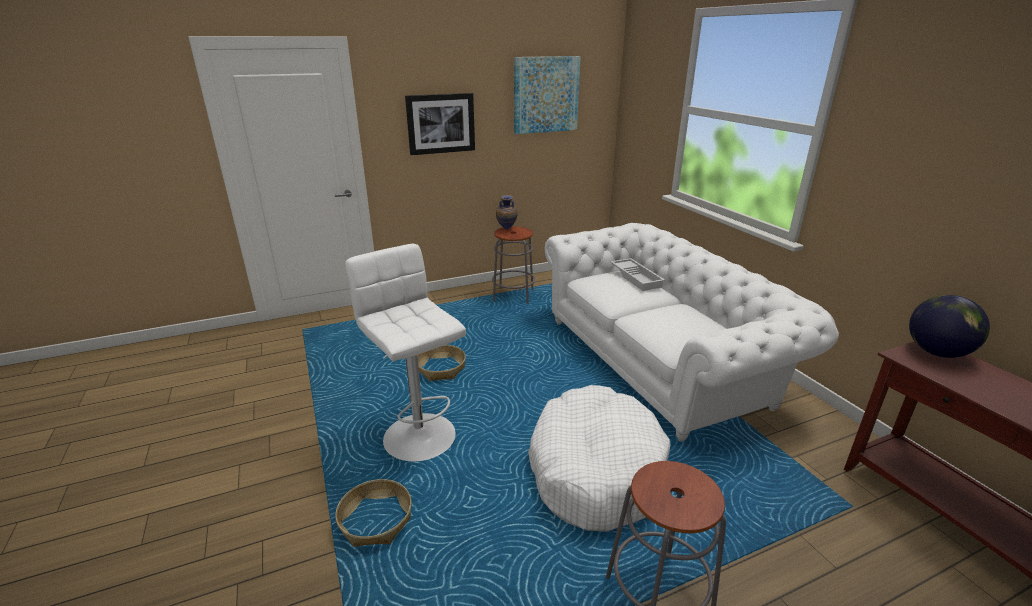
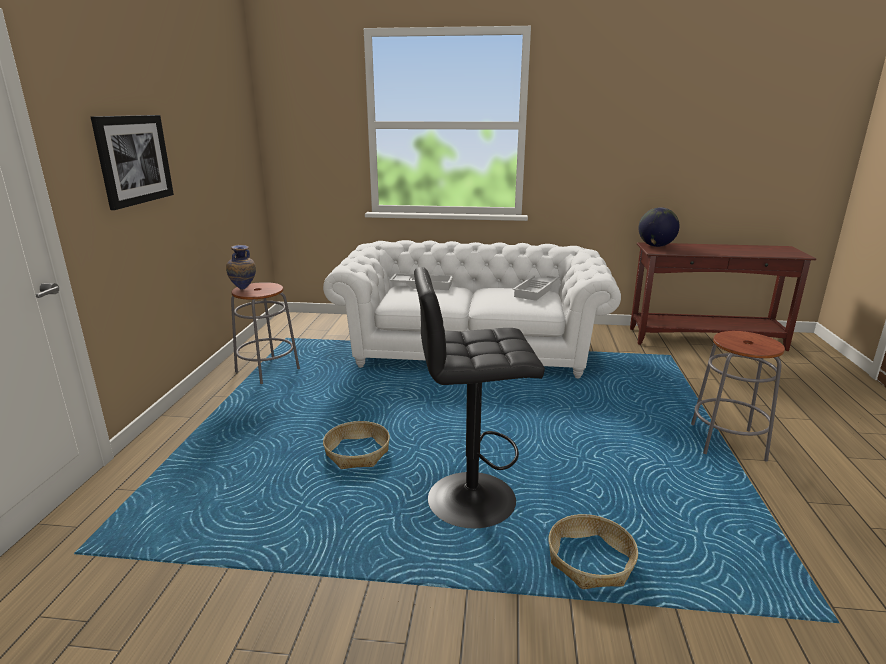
camera: 60 degrees left, 5 degrees down
(420, 436) = (470, 499): white stool -> black stool
(546, 95) = (213, 119): picture -> none
(595, 469) = (587, 420): white dog bed -> none
(711, 330) = (536, 291): none -> white tray

